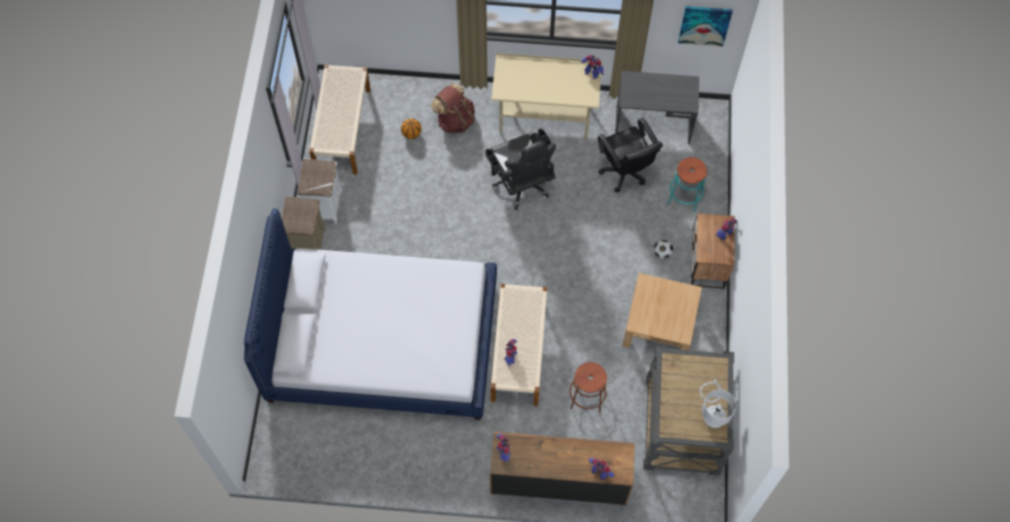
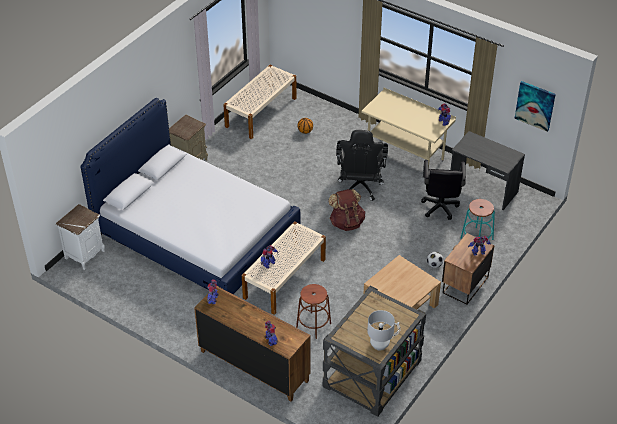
camera: 30 degrees right, 20 degrees down
(325, 206) = (217, 148): white nightstand -> white nightstand (85, 255)
(455, 120) = (340, 135): brown backpack -> brown backpack (346, 222)

